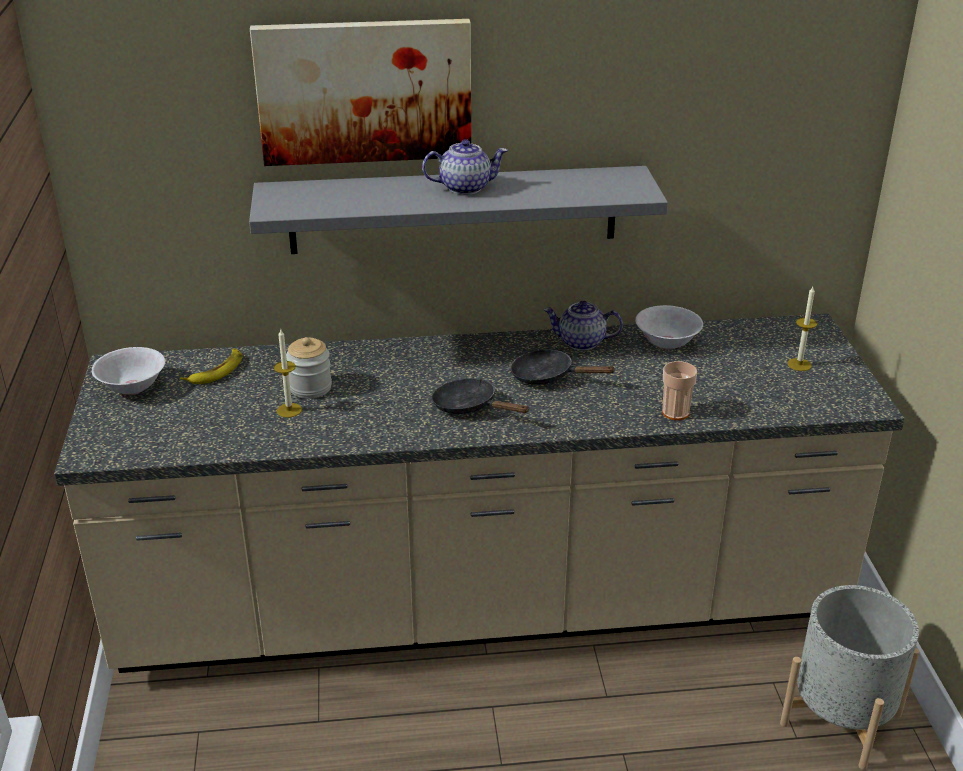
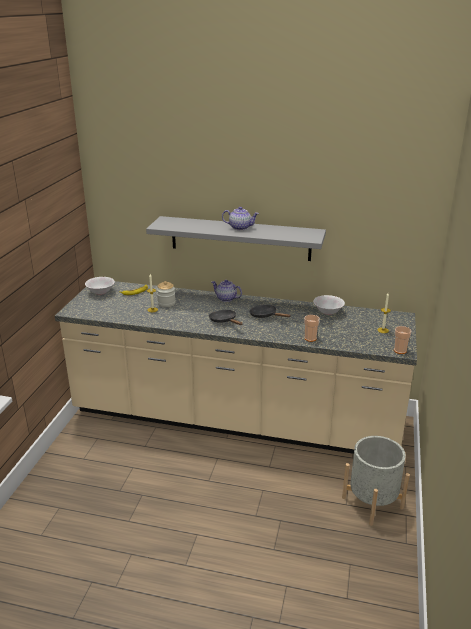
camera: 20 degrees right, 5 degrees down
(364, 91) = (204, 182): picture -> none
(581, 342) = (289, 305): teapot -> teapot (226, 298)
(862, 404) = (400, 350): none -> cup

